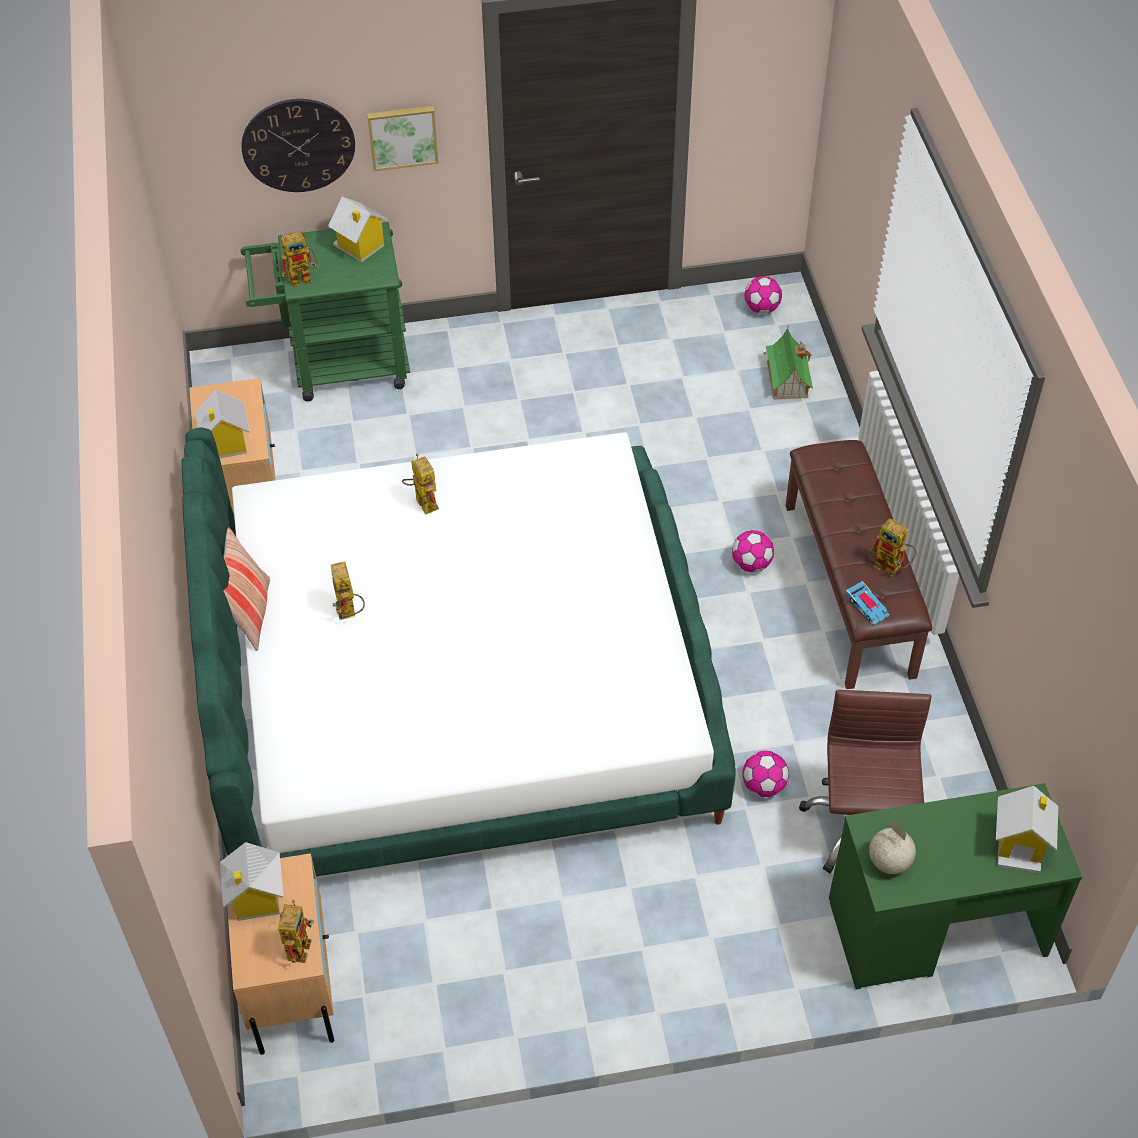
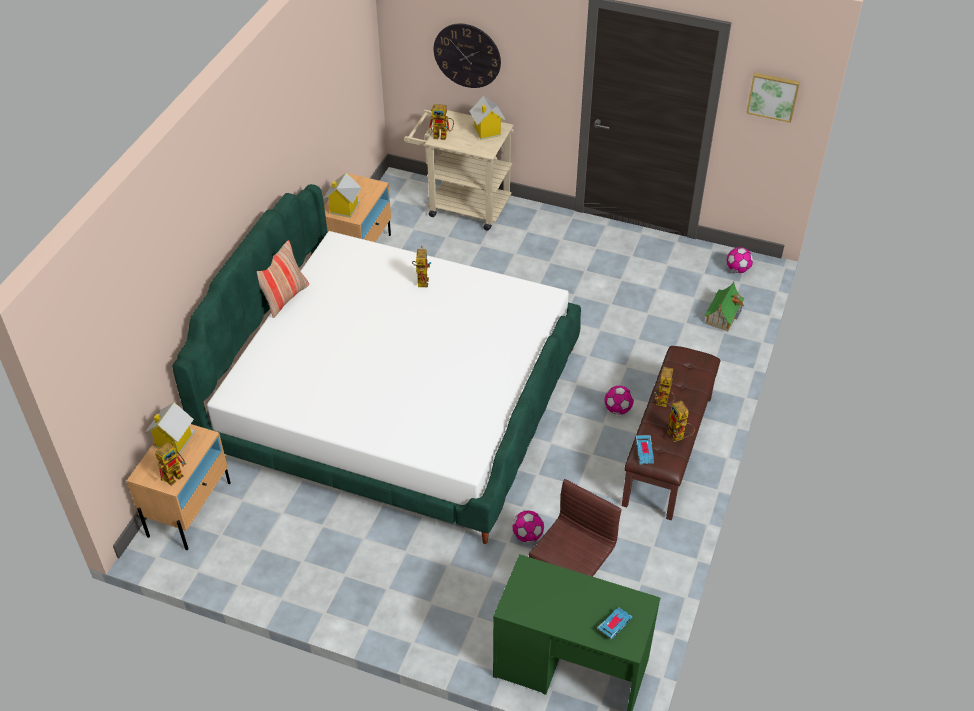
camera: 30 degrees right, 5 degrees down
(338, 366) = (461, 205): green cart -> beige cart
(349, 613) = (336, 320): toy robot -> toy robot (663, 403)
(402, 136) = (530, 71): picture -> picture (773, 96)
(889, 863) = (524, 593): globe -> none
(1020, 845) = (614, 624): toy house -> toy car

